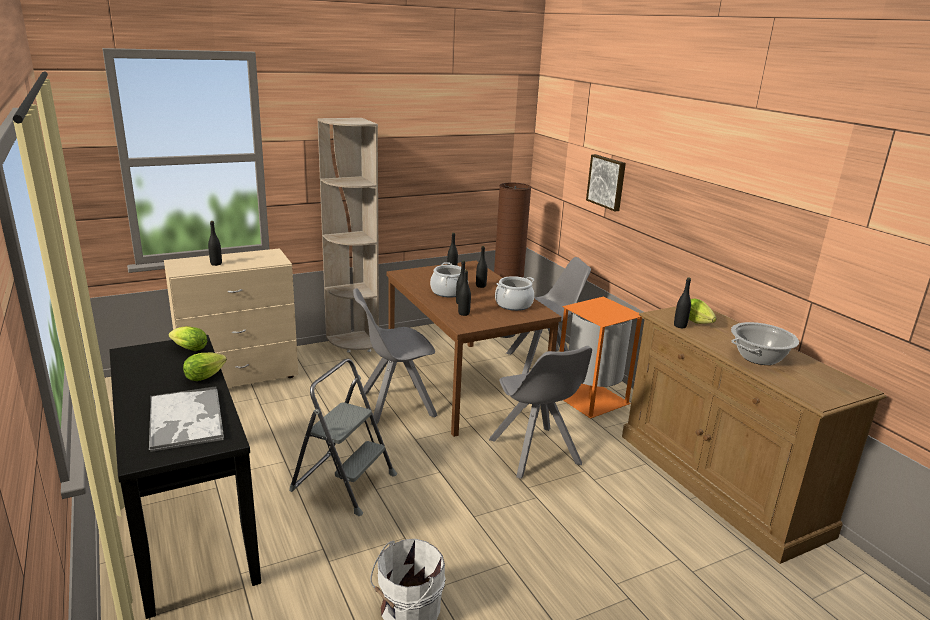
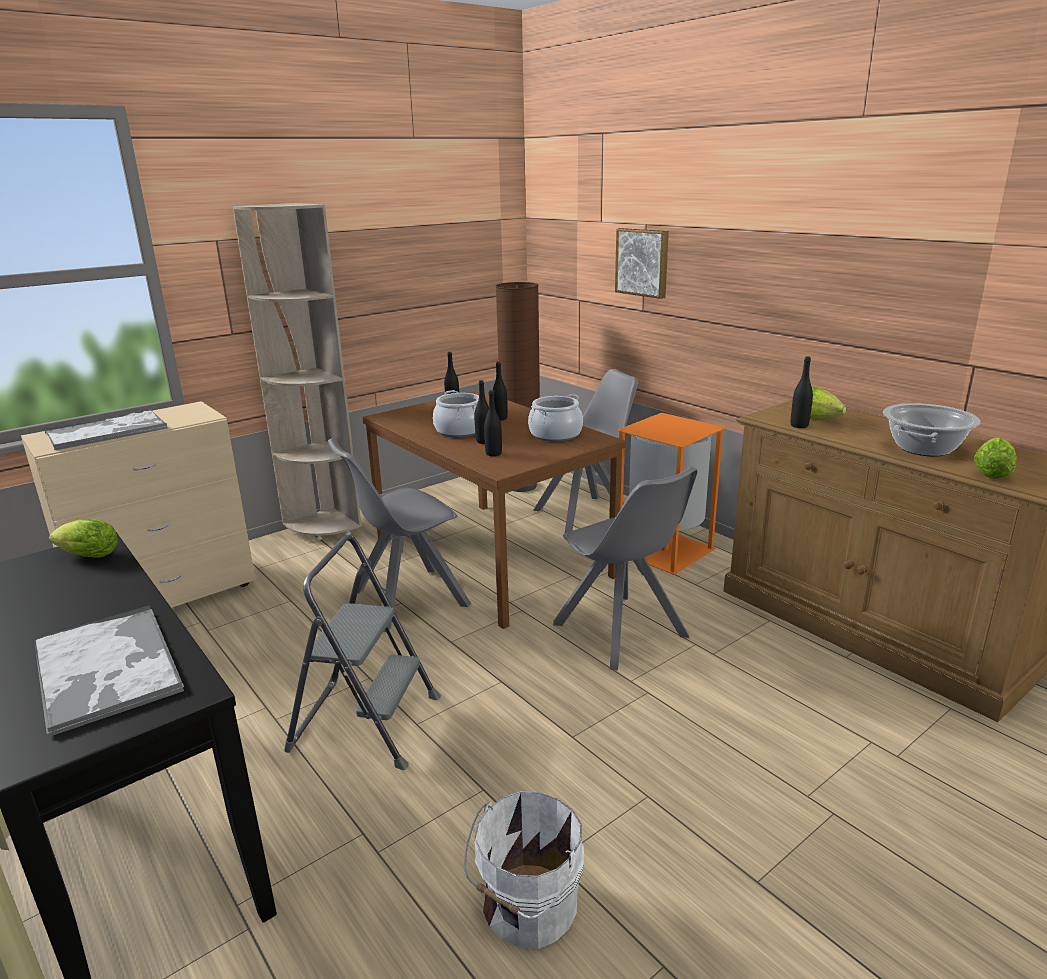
camera: 10 degrees left, 0 degrees up
(207, 376) = (129, 593): lettuce -> lettuce (991, 473)
(216, 264) = (108, 430): black bottle -> tray

